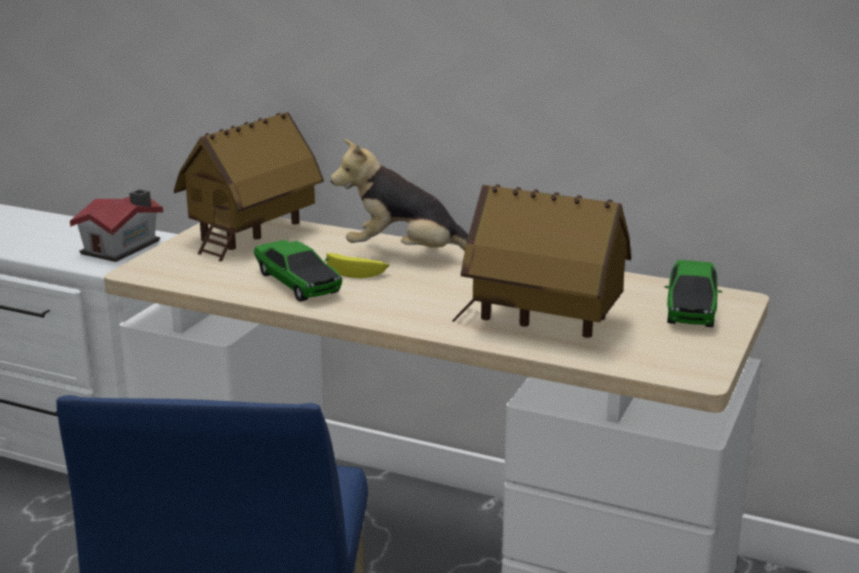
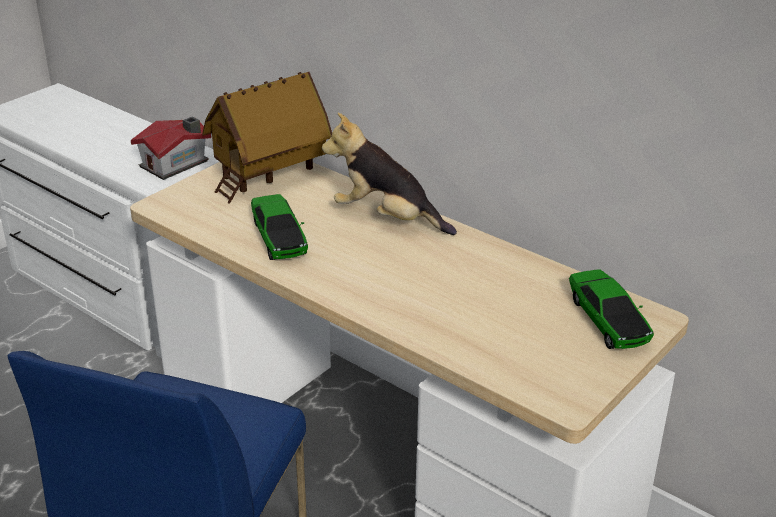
camera: 15 degrees right, 10 degrees up
(357, 271) = (334, 232): banana -> none
(542, 322) = (463, 317): toy house -> none
(691, 307) = (607, 321): toy car -> toy car turned 45 degrees counterclockwise

